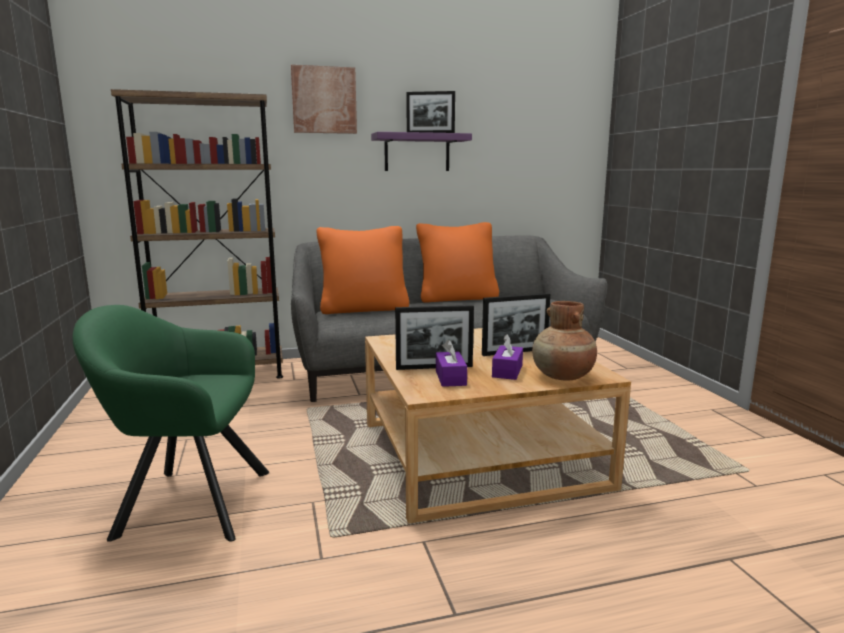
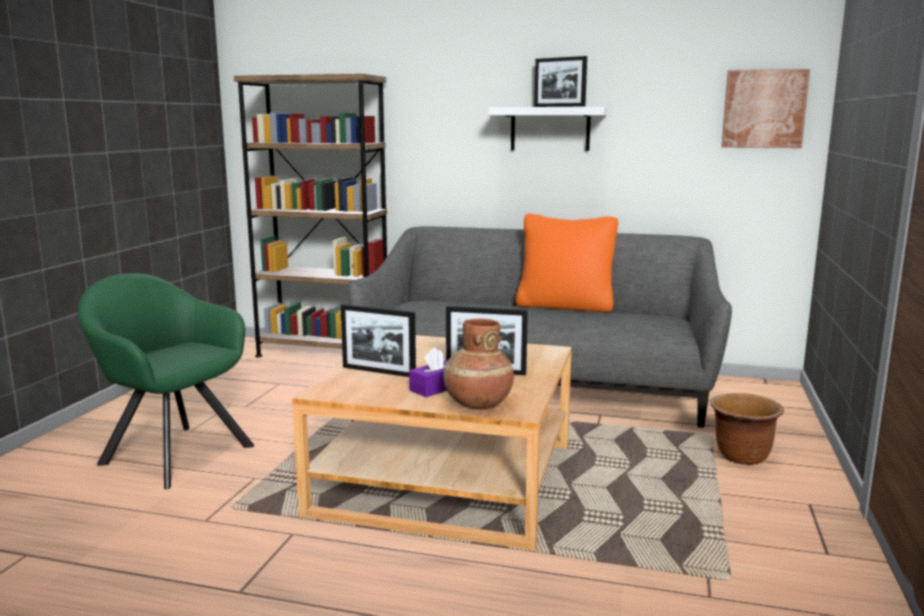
camera: 30 degrees right, 0 degrees up
(324, 100) = (446, 72): picture -> picture (764, 109)
(364, 309) = (441, 305): orange pillow -> none
(417, 152) = (550, 128): purple shelf -> white shelf
(450, 378) = (372, 383): purple tissue box -> none
(635, 388) = (742, 457): none -> brown planter

